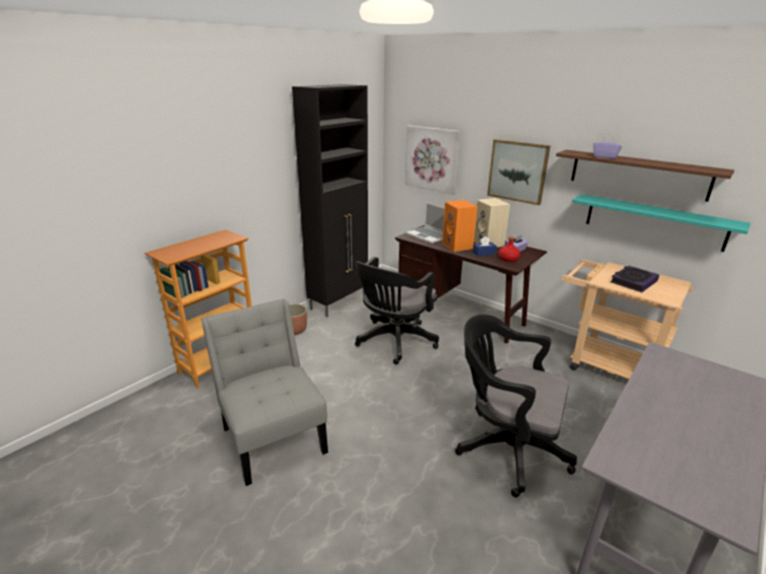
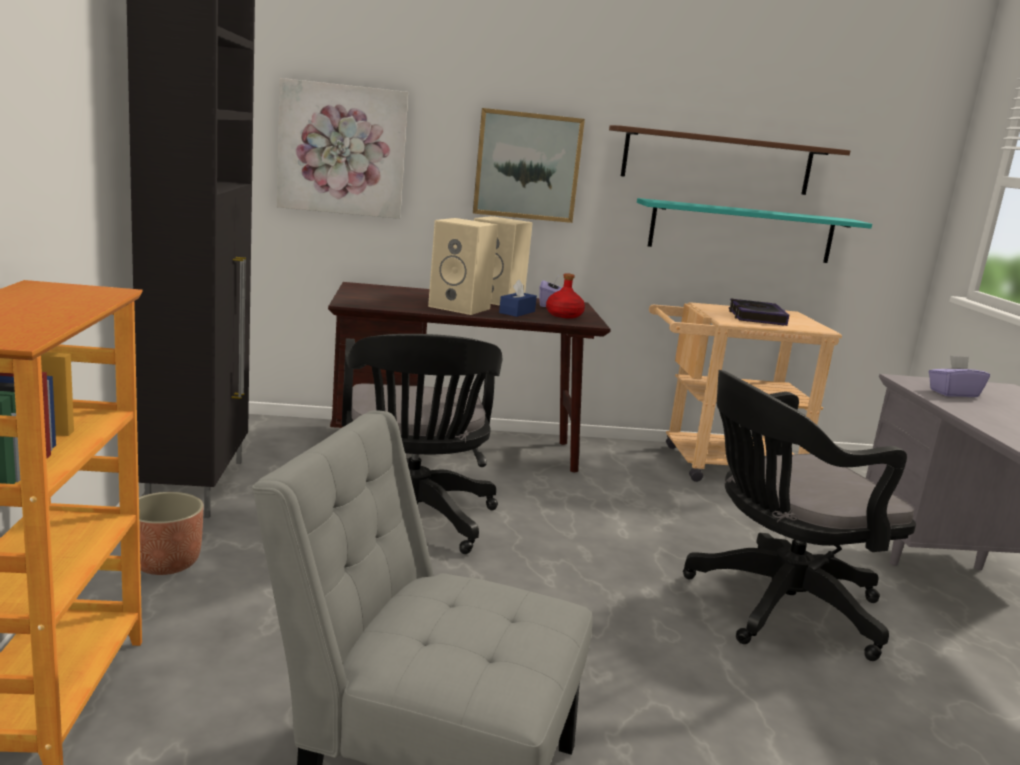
camera: 45 degrees left, 10 degrees down
(429, 236) = (386, 299): laptop -> none
(458, 246) = (461, 307): orange speaker -> beige speaker
(605, 157) = (685, 132): purple tissue box -> purple tissue box (953, 393)

